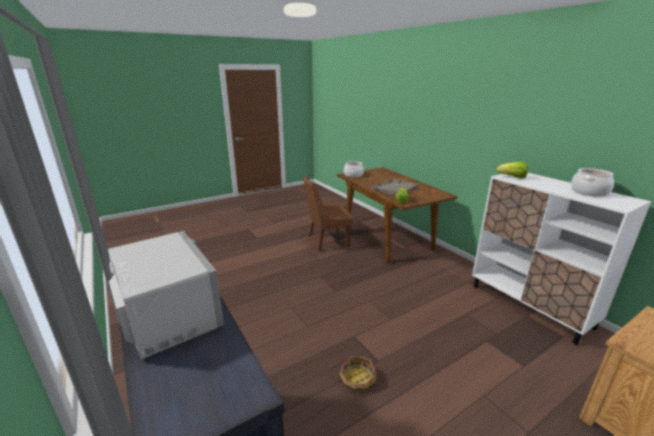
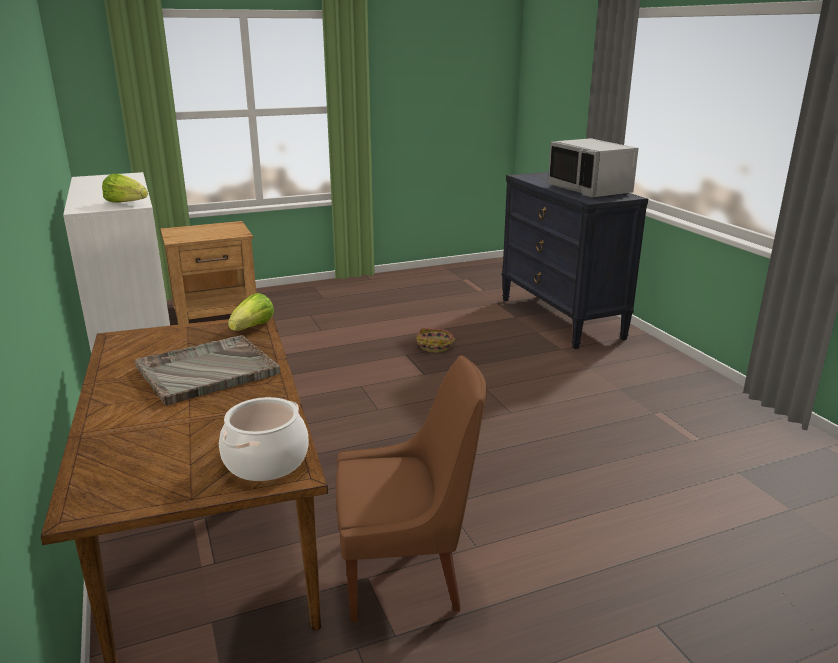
camera: 170 degrees left, 0 degrees up
(589, 192) = (100, 184): cooking pot -> none

